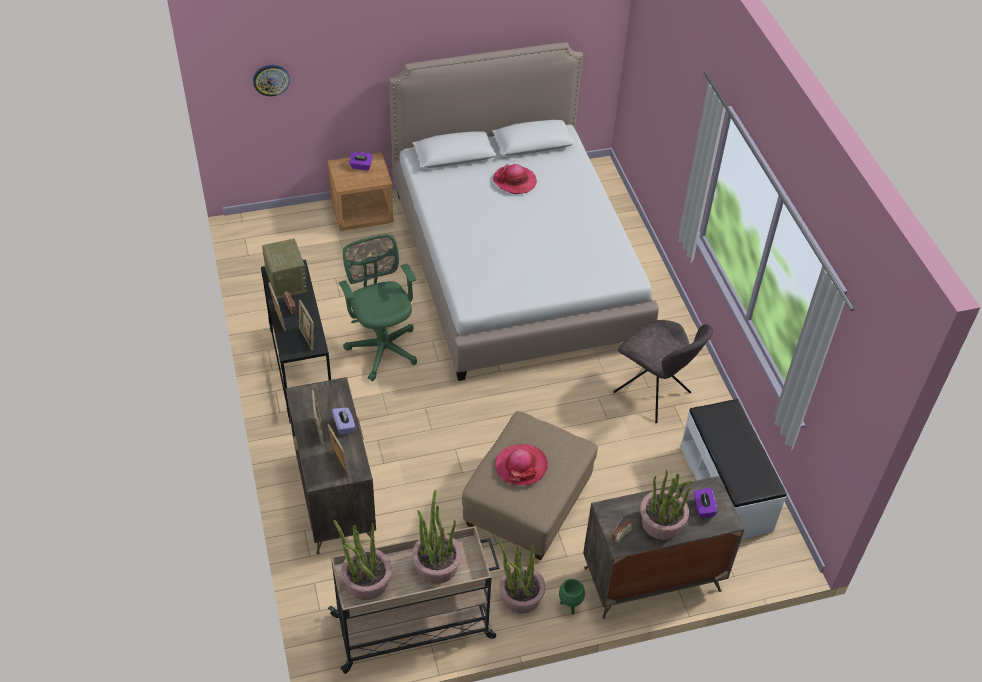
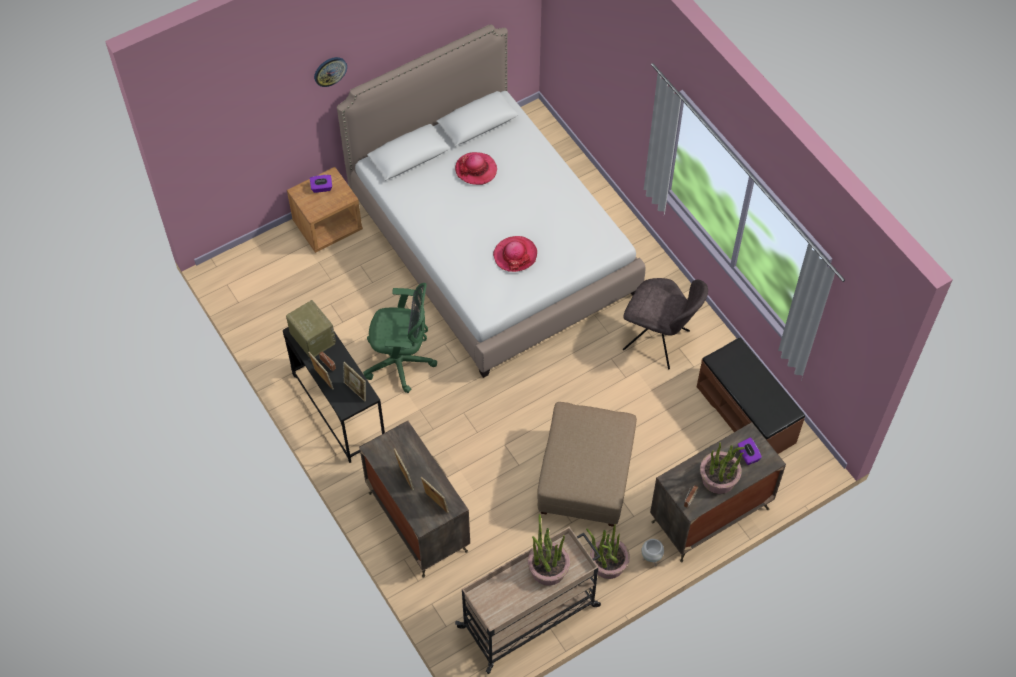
camera: 15 degrees left, 10 degrees up
(271, 79) = (229, 141): wall clock -> wall clock (330, 71)
(344, 426) = (425, 467): purple tissue box -> none
(366, 581) = (496, 600): potted plant -> none
(382, 346) = (401, 362): green office chair -> green office chair turned 135 degrees clockwise
(521, 466) = (580, 455): hat -> hat (515, 255)
(569, 606) = (651, 559): green planter -> white planter
(726, 488) = (746, 414): white bench -> brown bench

